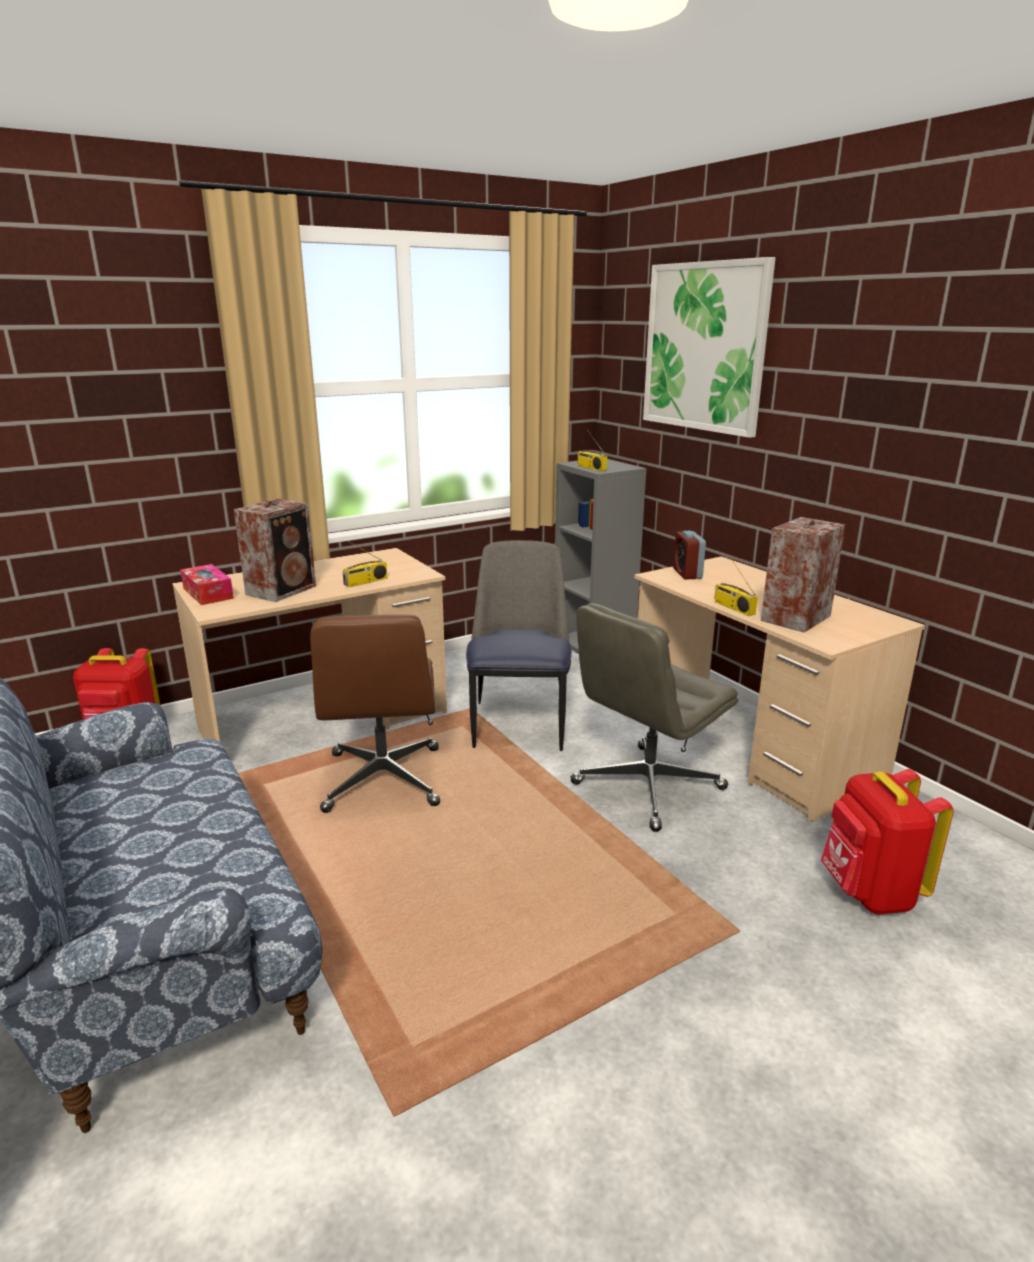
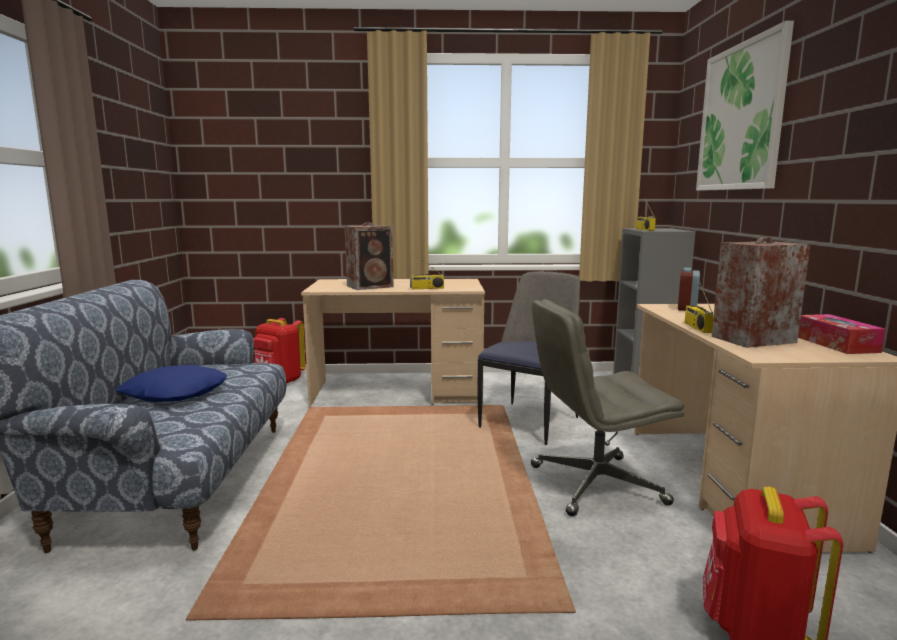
camera: 30 degrees right, 10 degrees down
(139, 838) = (174, 394): none -> blue pillow
(208, 593) = (328, 283): tissue box -> tissue box (836, 344)
(384, 780) = (398, 431): brown office chair -> none

